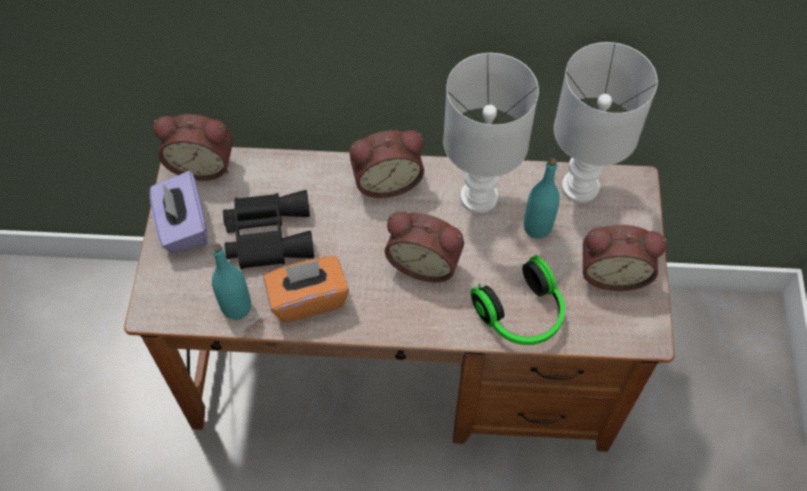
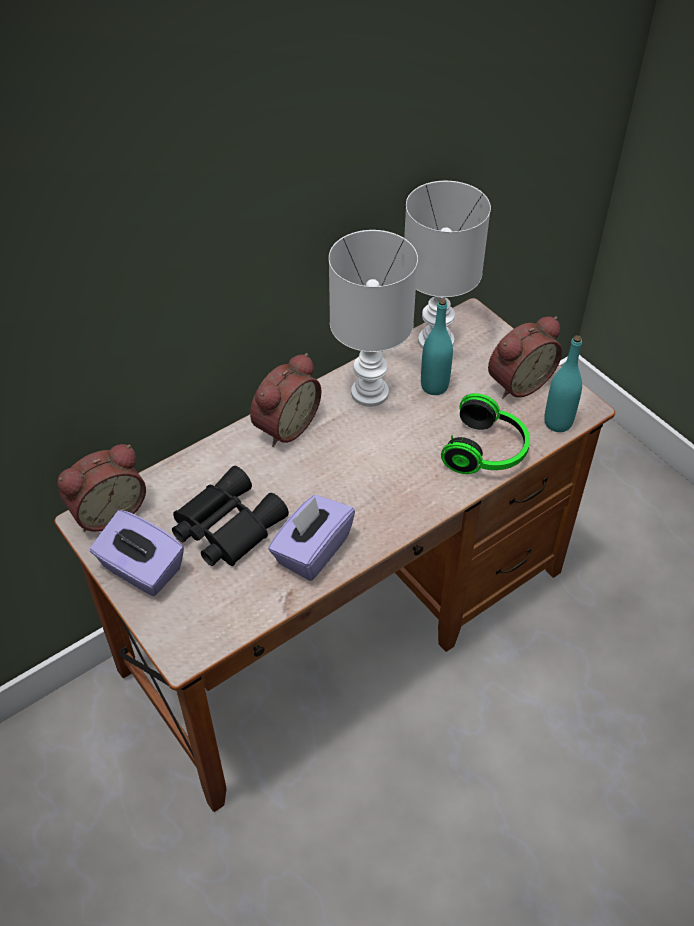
camera: 40 degrees left, 10 degrees down
(236, 307) = (258, 598): turquoise bottle -> turquoise bottle (558, 422)
(308, 298) = (312, 550): orange tissue box -> purple tissue box
(425, 261) = (376, 462): alarm clock -> none

